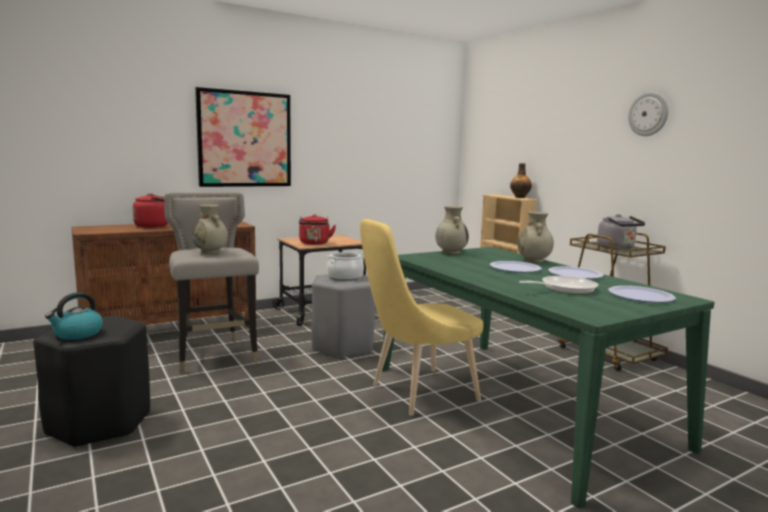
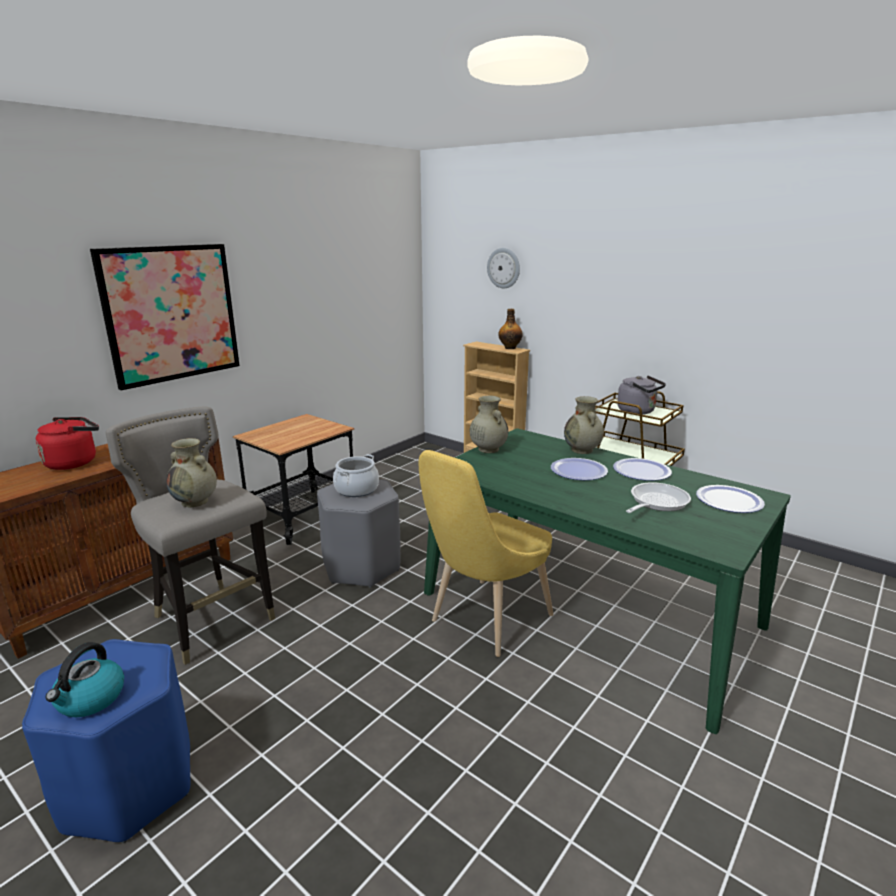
camera: 20 degrees left, 10 degrees up
(99, 423) = (129, 786): black stool -> blue stool
(314, 243) = (290, 440): red kettle -> none
(648, 114) = (661, 263): wall clock -> wall clock (504, 268)

